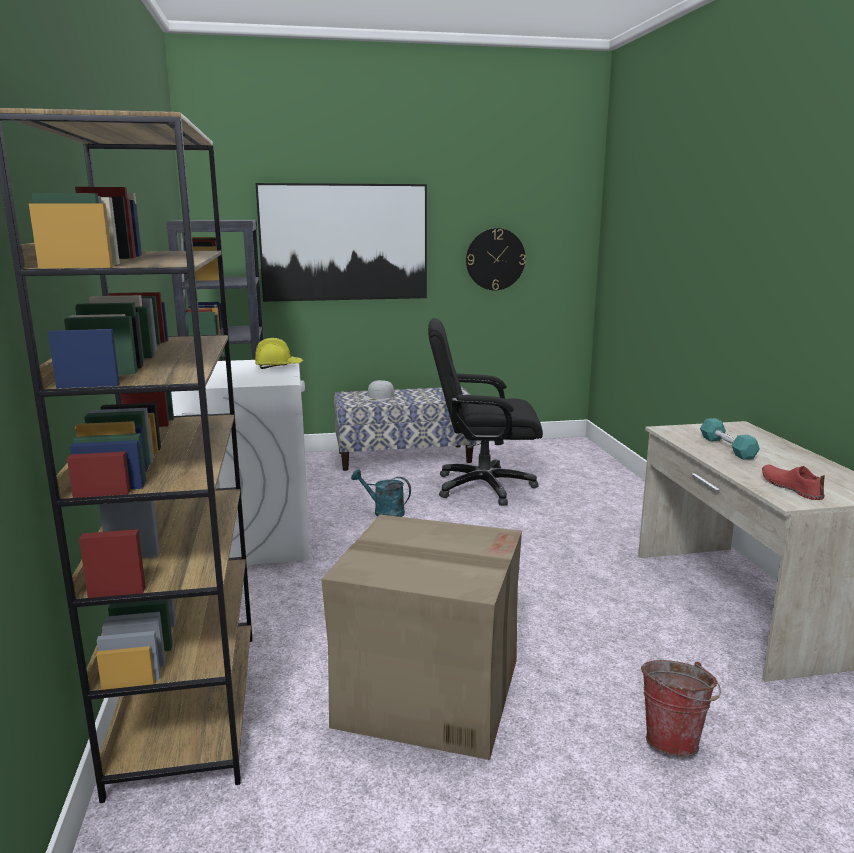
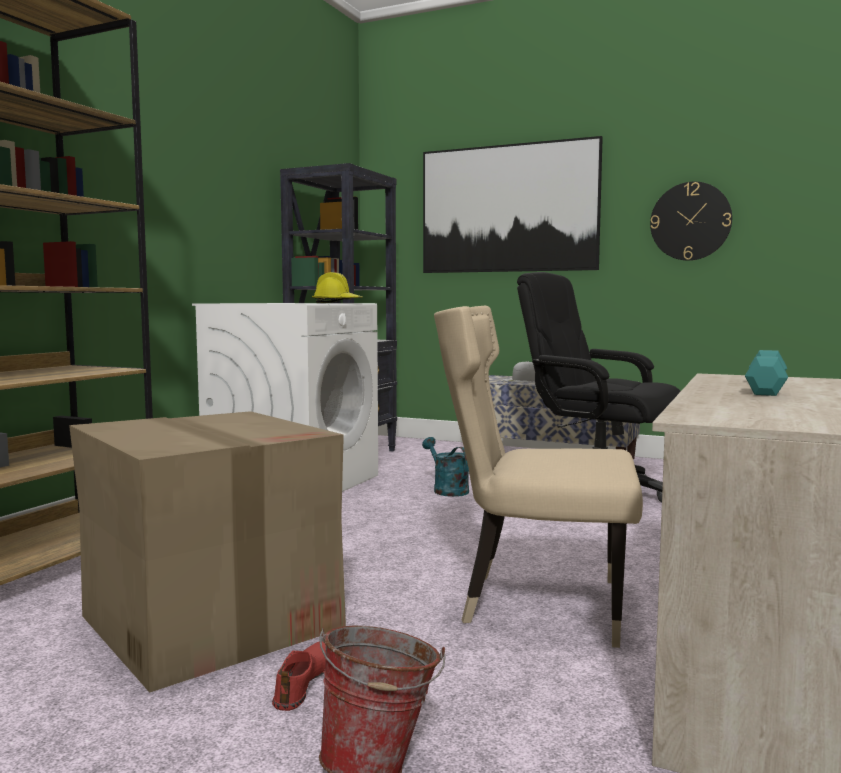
camera: 35 degrees right, 10 degrees down
(586, 600) = (536, 604): none -> beige chair
(790, 487) = (747, 412): red shoe -> red shoe (305, 681)

